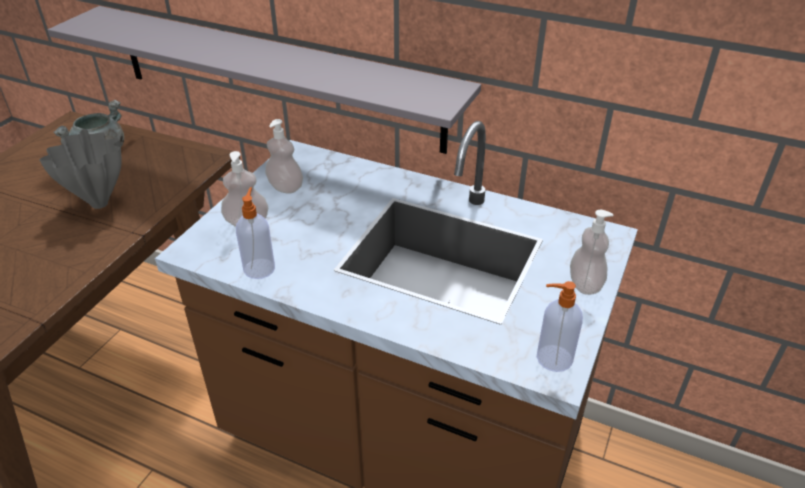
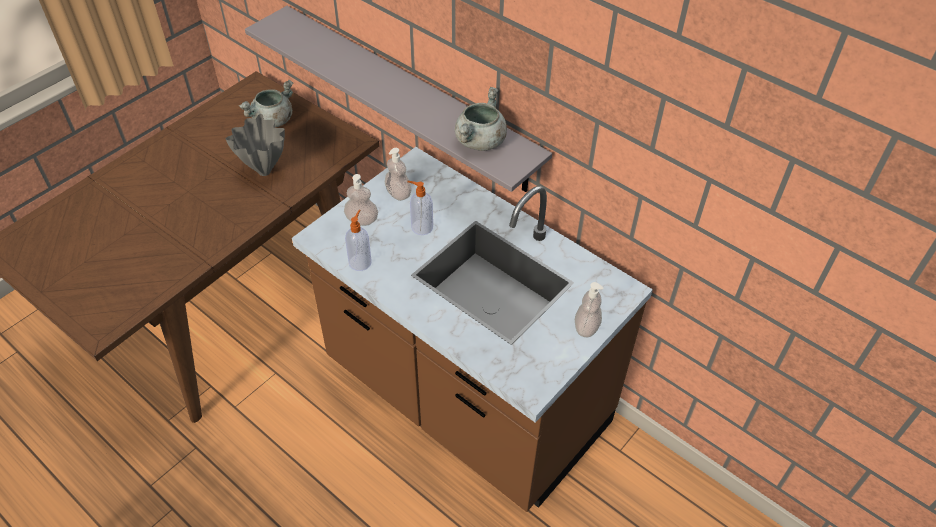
camera: 15 degrees right, 10 degrees up
(388, 86) = (480, 142): none -> grey cooking pot
(552, 358) = (535, 378): soap dispenser -> soap dispenser (421, 227)

